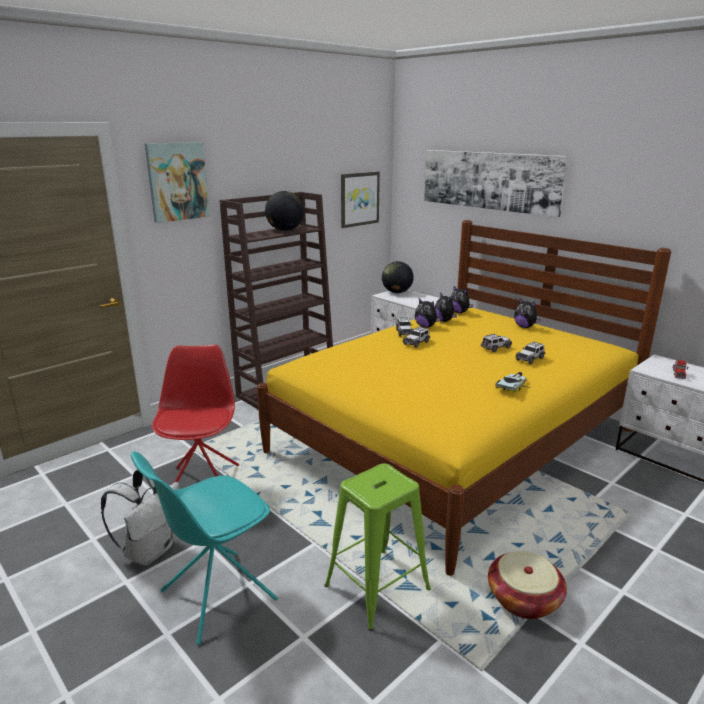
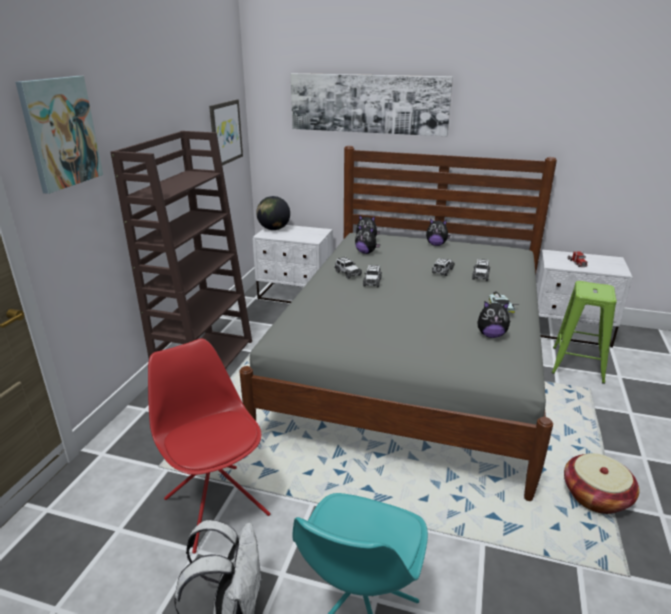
camera: 30 degrees left, 5 degrees up
(285, 230) = (183, 180): globe -> none
(376, 588) = (488, 542): green stool -> green stool (577, 365)
(426, 326) = (357, 262): plush toy -> plush toy (491, 335)
(453, 440) = (412, 367): yellow bed -> grey bed

